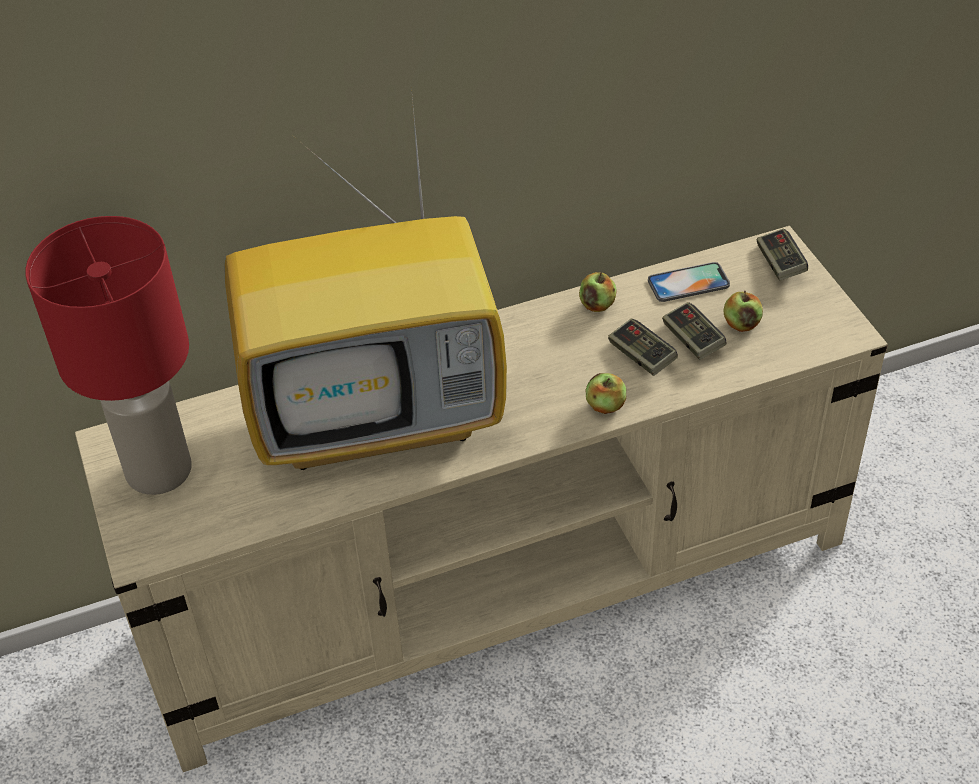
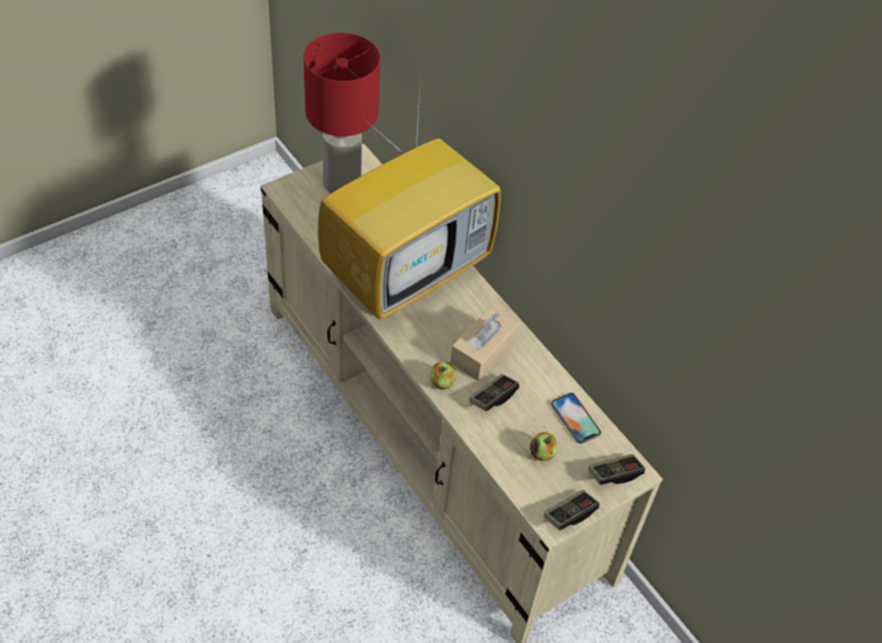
camera: 70 degrees right, 5 degrees up
(380, 414) = (407, 271): television -> television turned 105 degrees counterclockwise
(558, 354) = (483, 352): none -> beige tissue box
(597, 305) = (536, 367): apple -> none
(692, 340) = (517, 425): game controller -> game controller (569, 514)

